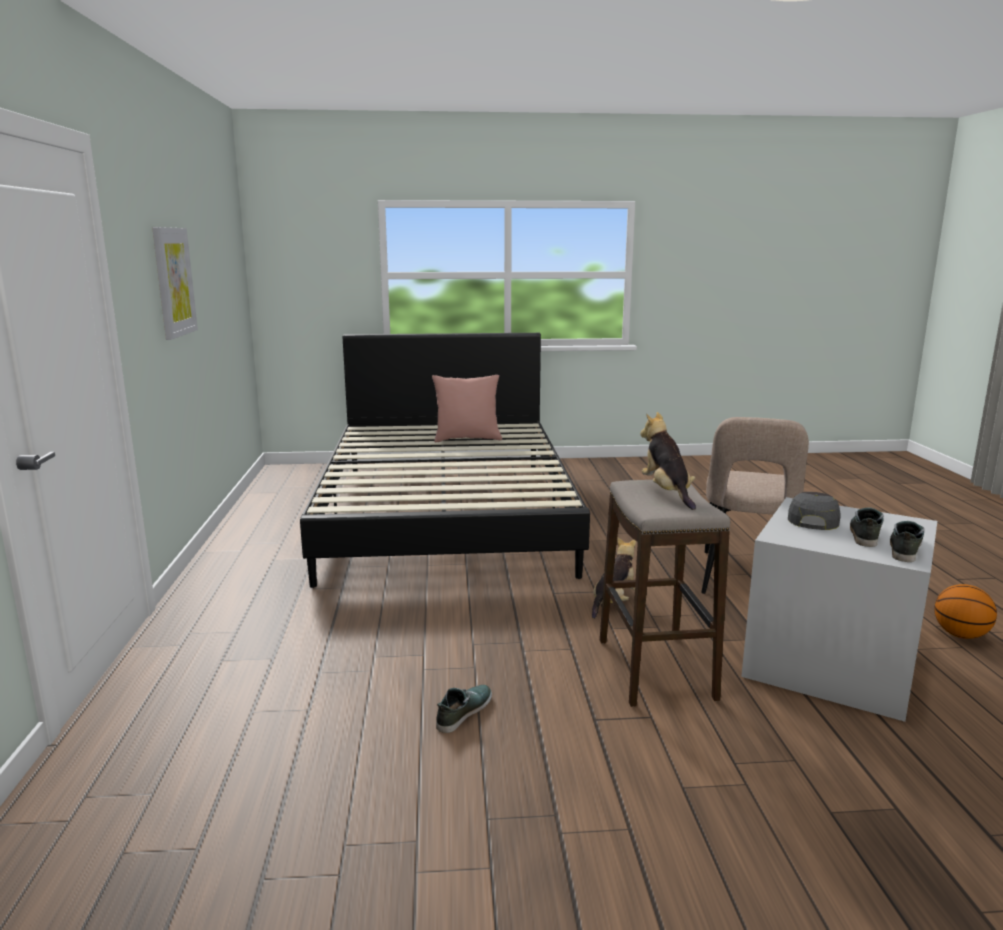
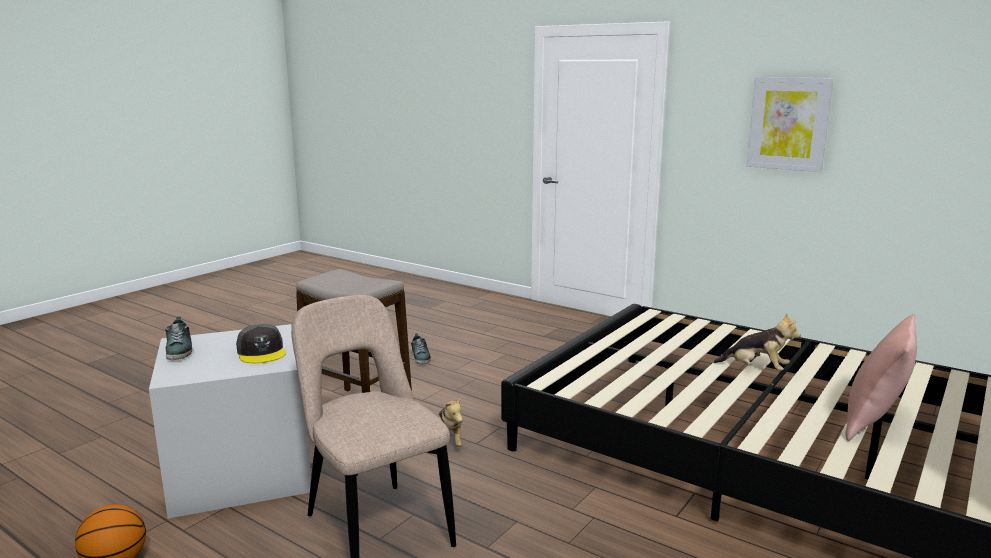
camera: 130 degrees right, 0 degrees up
(667, 492) = (353, 282): plush toy -> plush toy (756, 369)
(864, 533) = (214, 352): shoe -> none

